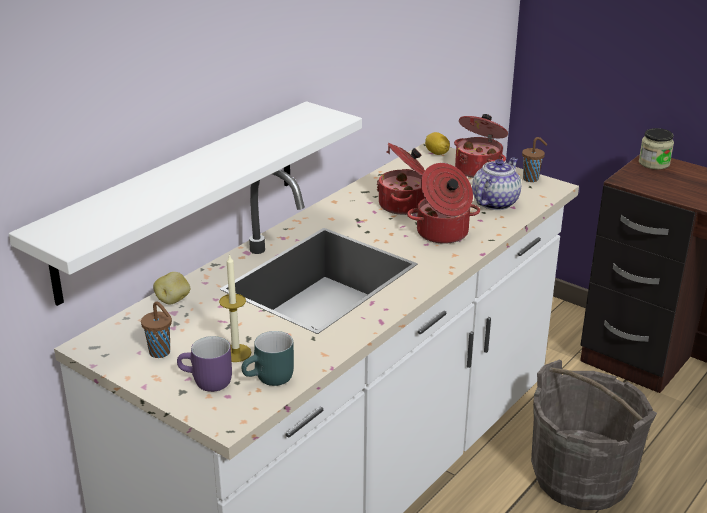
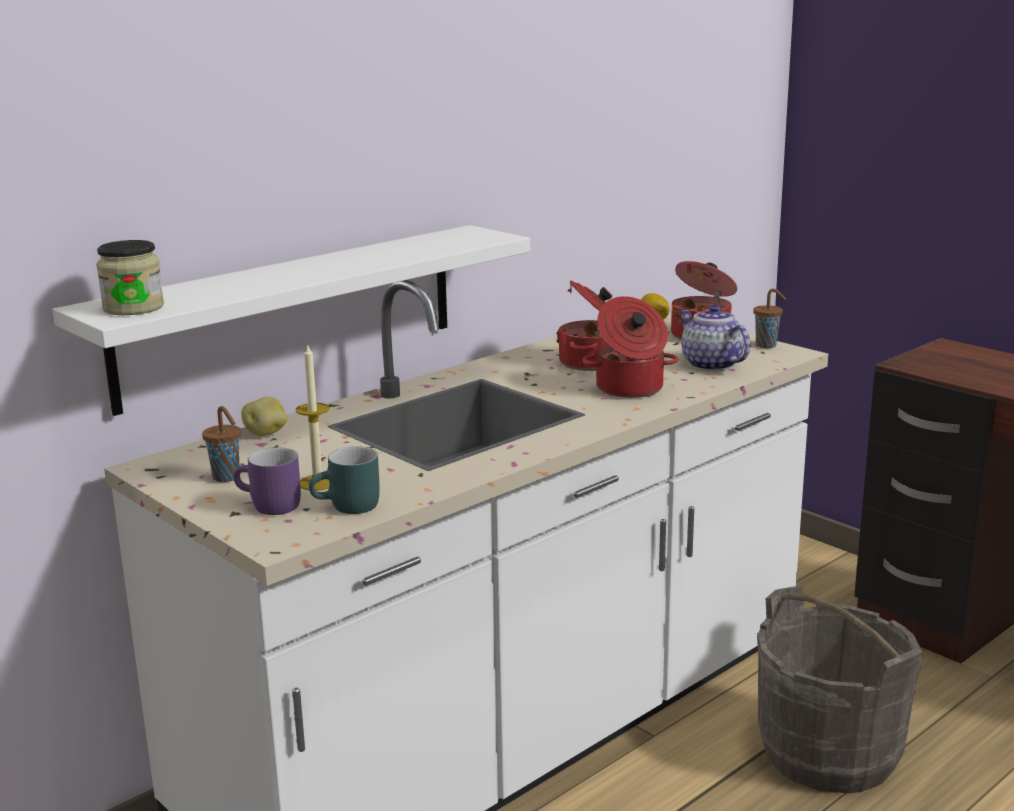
camera: 10 degrees right, 10 degrees down
(495, 202) = (710, 364): teapot -> teapot turned 75 degrees counterclockwise
(654, 163) = (949, 350): jar -> jar (133, 308)

